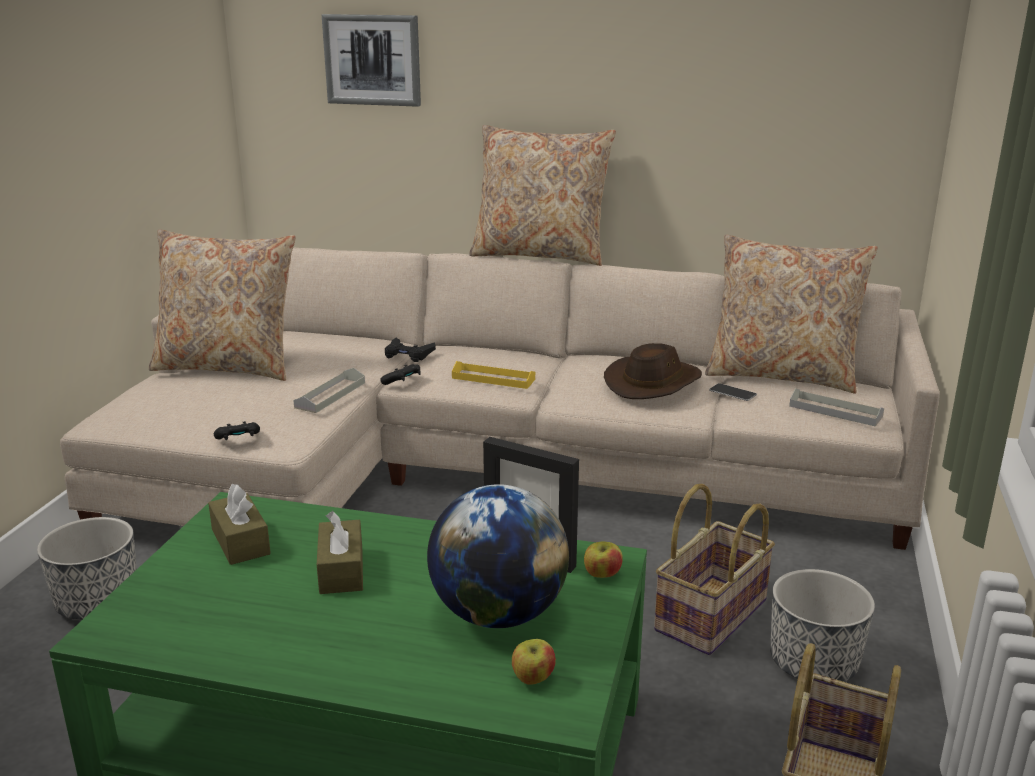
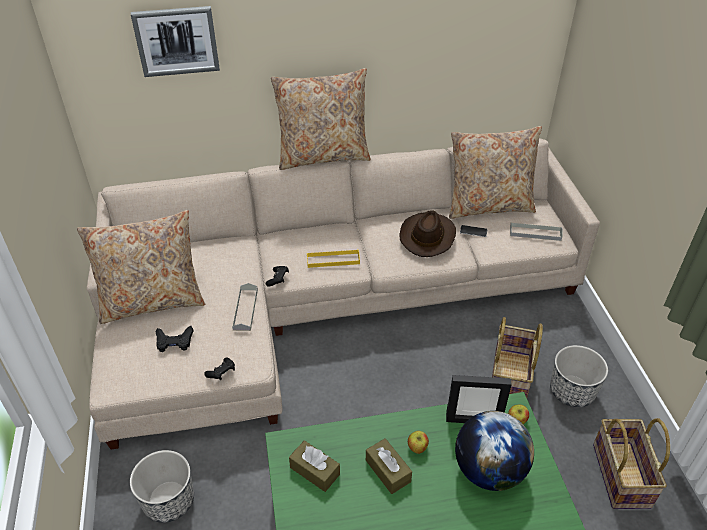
camera: 25 degrees left, 20 degrees up
(408, 354) = (262, 250): black game controller -> black game controller (174, 341)
(533, 678) = (535, 508): apple -> apple (417, 447)

